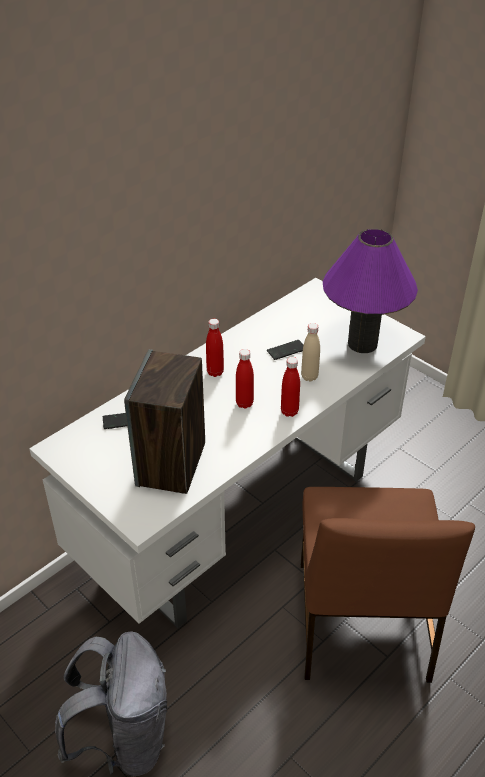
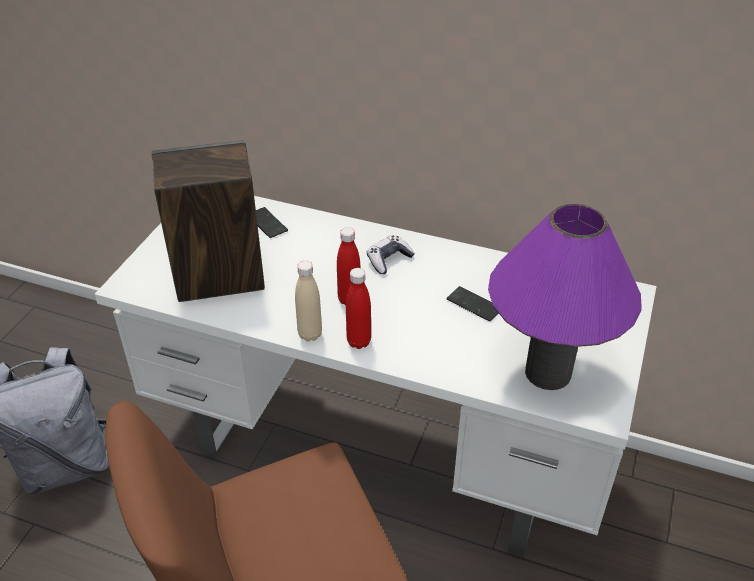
camera: 65 degrees right, 0 degrees up
(215, 372) = (388, 260): red bottle -> game controller
(309, 377) = (438, 340): beige bottle -> beige bottle (310, 334)

